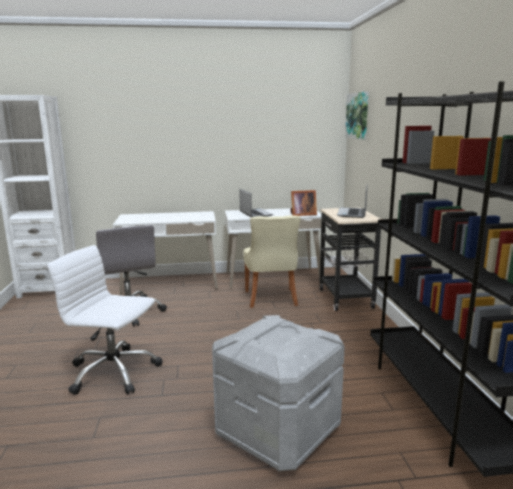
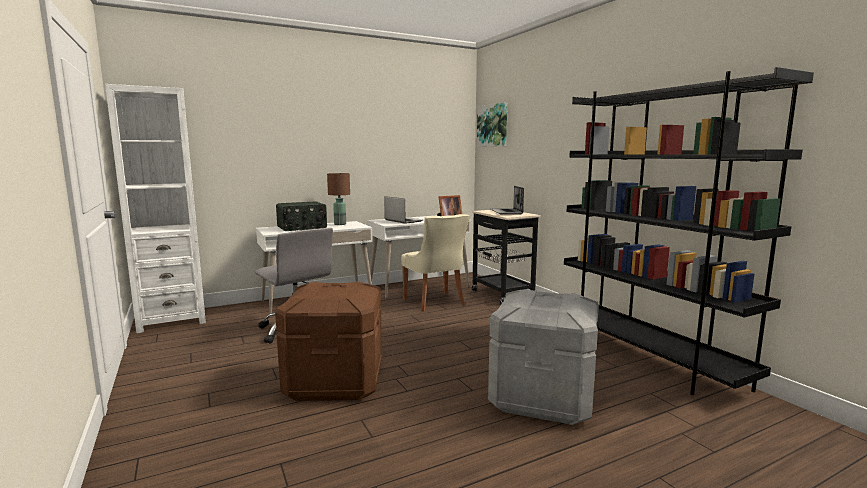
camera: 20 degrees left, 5 degrees down
(113, 372) = (334, 381): white office chair -> brown storage box
(155, 217) = (302, 227): none -> radio
(193, 215) = (340, 224): none -> brown table lamp

